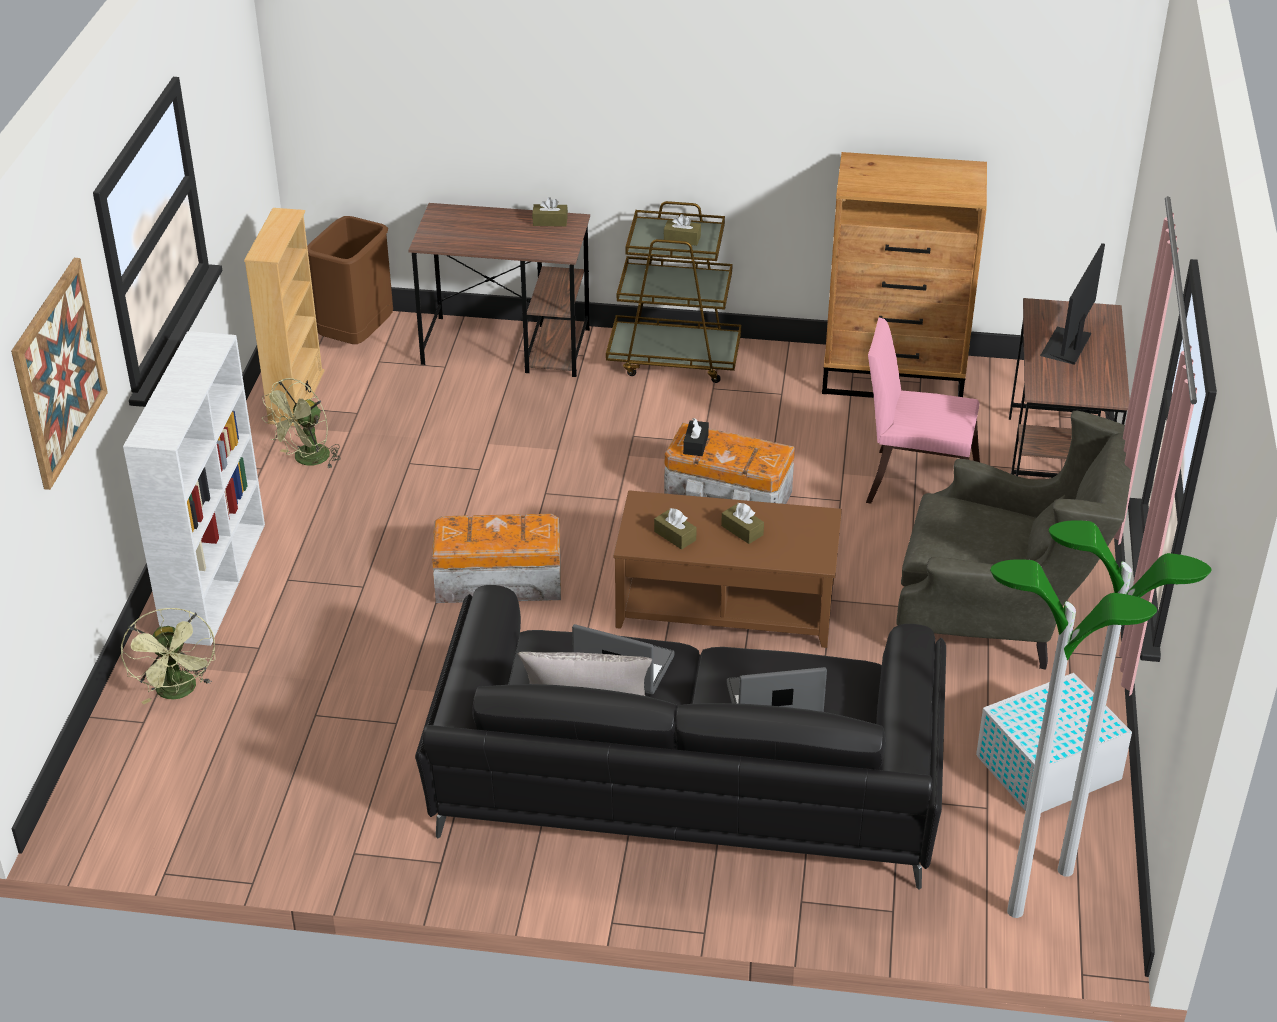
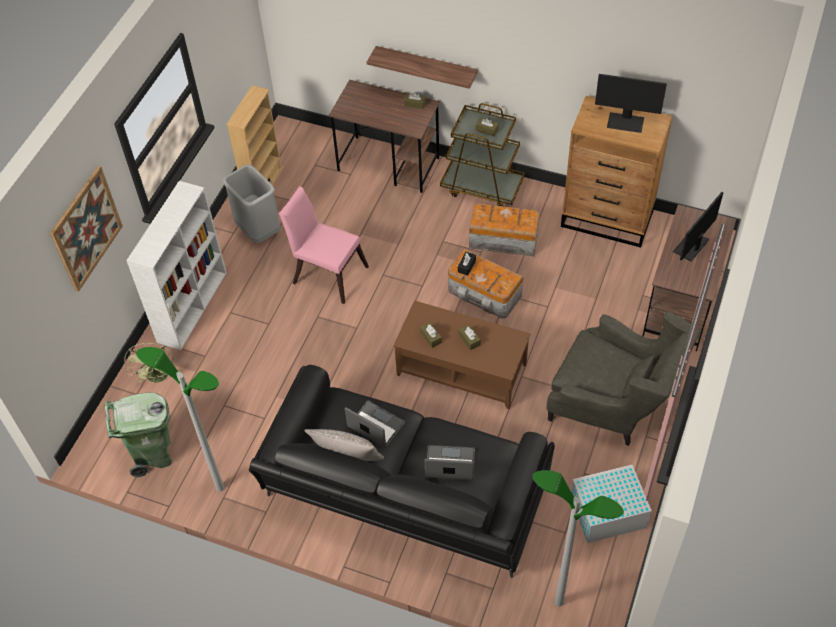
camera: 15 degrees right, 15 degrees up
(200, 808) = (153, 454): none -> green trash can
(307, 460) = (259, 231): green fan -> grey trash can
(356, 336) = (306, 144): brown trash can -> none
(497, 581) = (341, 332): storage box -> storage box (502, 239)
(566, 153) = (426, 67): none -> shelf
(914, 482) = (595, 300): pink chair -> pink chair (327, 272)
(918, 176) = (625, 122): none -> monitor
(1065, 870) = (594, 581): floor lamp -> floor lamp (220, 488)

